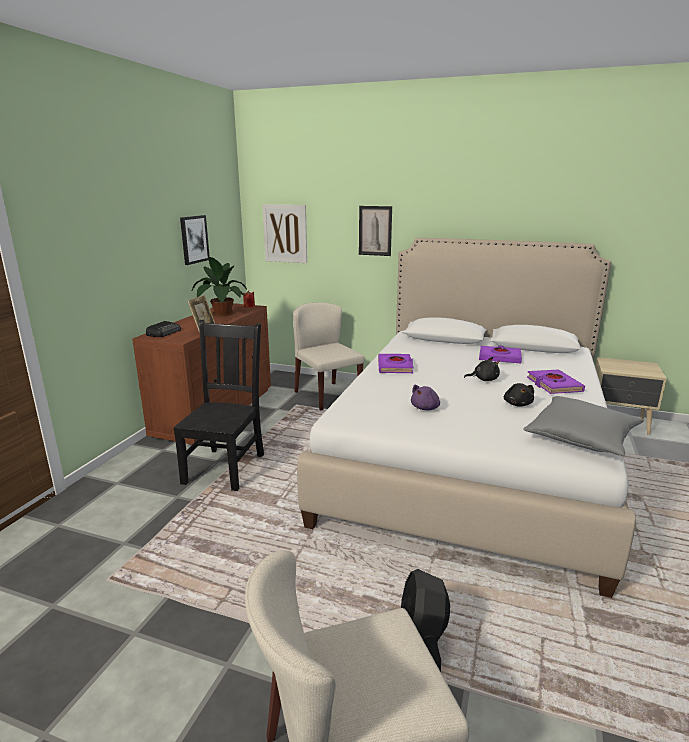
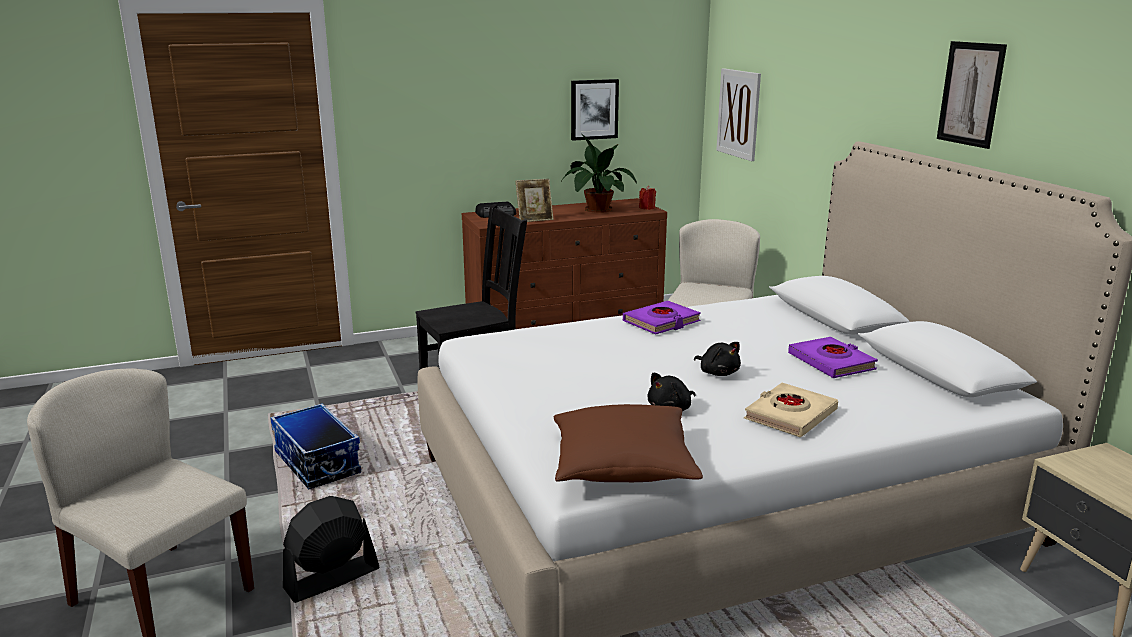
camera: 50 degrees right, 0 degrees up
(237, 585) = (316, 463): none -> storage box
(375, 231) = (825, 123): picture -> picture (971, 94)
(426, 408) = (563, 367): purple plush toy -> none
(554, 385) = (790, 415): purple book -> beige book
(581, 438) = (622, 465): grey pillow -> brown pillow

